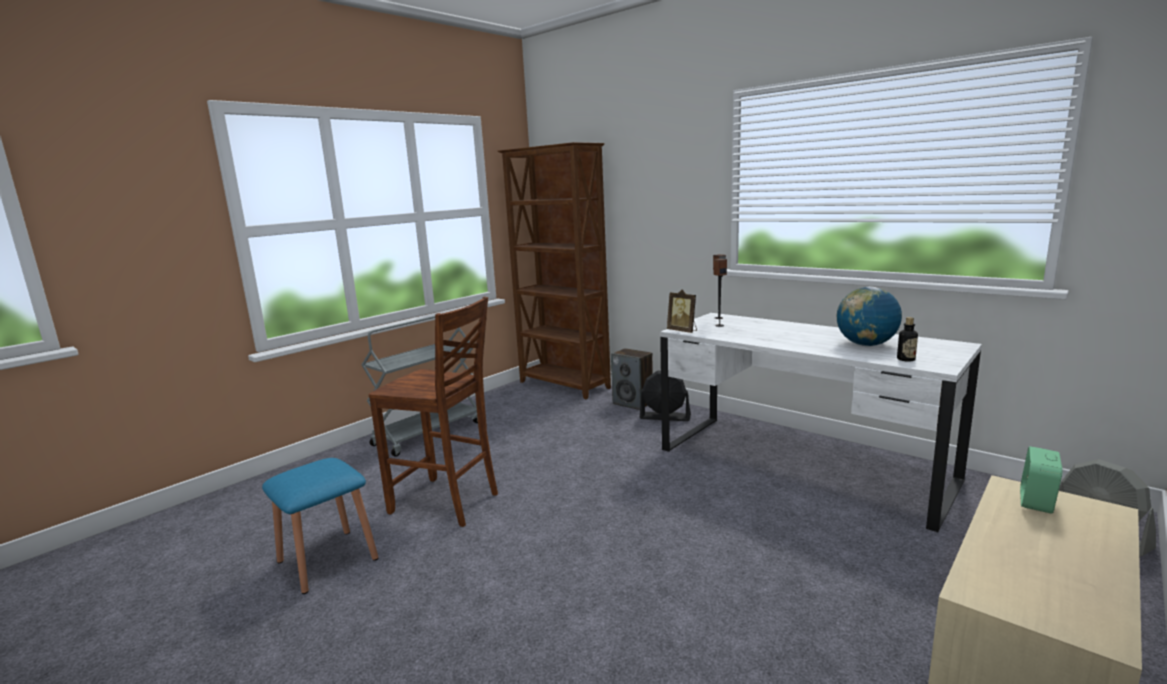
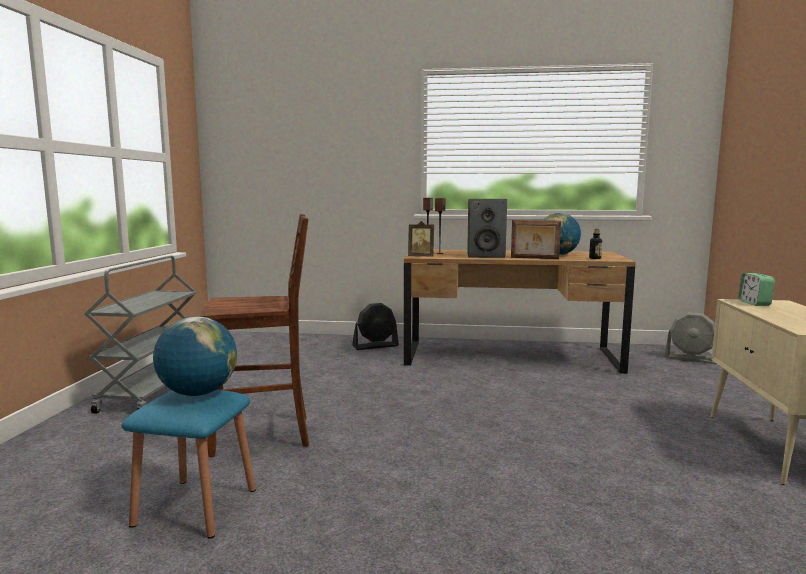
camera: 35 degrees left, 5 degrees down
(321, 470) = (198, 393): none -> globe
(564, 385) = (250, 338): brown bookcase -> none
(633, 403) = (335, 341): speaker -> speaker (486, 256)
(800, 464) = (510, 356): white desk -> brown desk
(815, 349) = (534, 258): none -> picture frame

